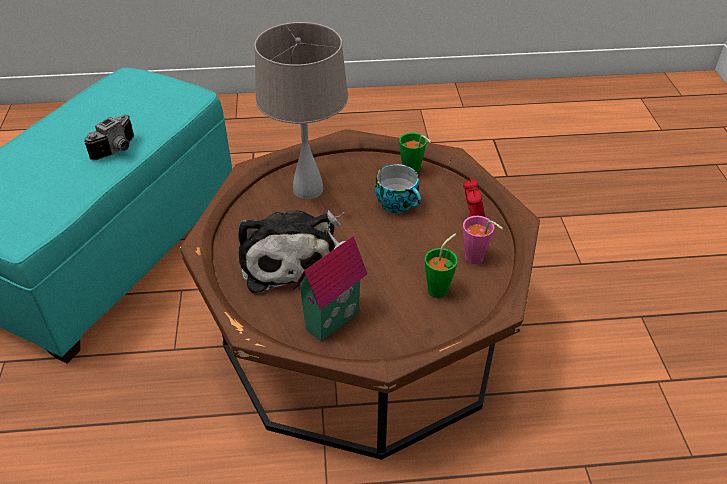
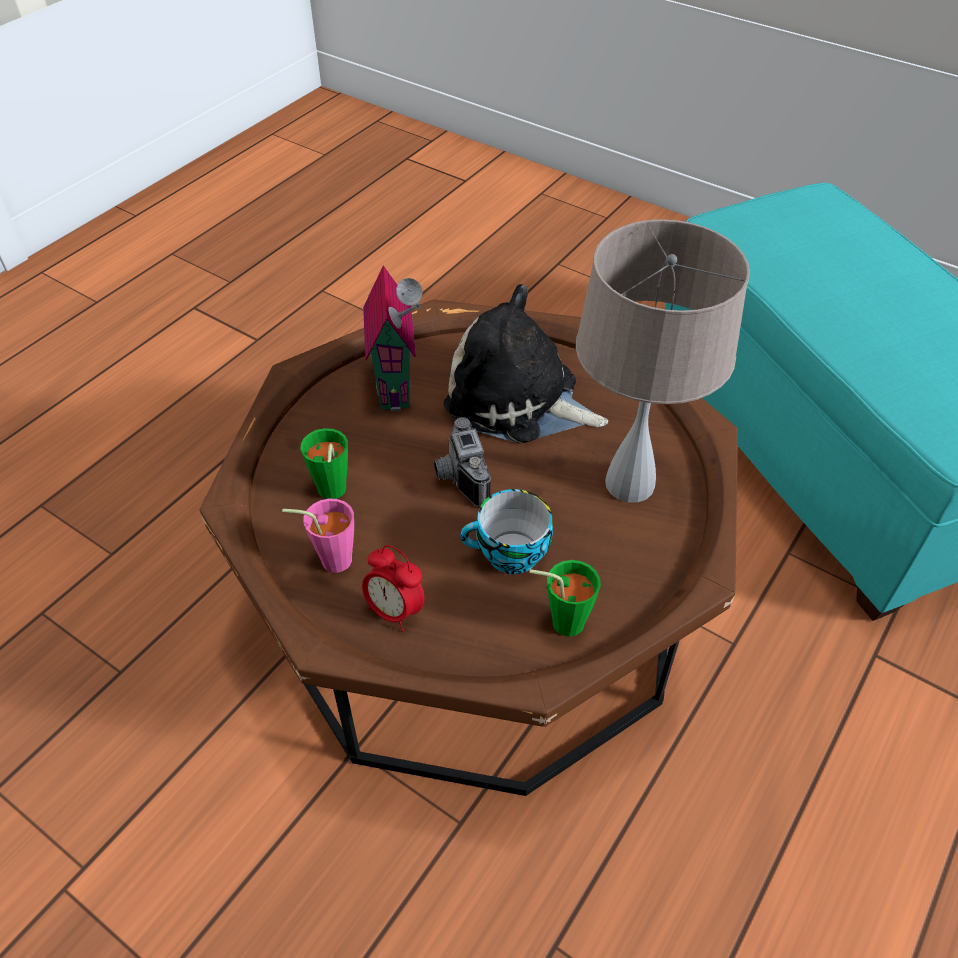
camera: 130 degrees right, 5 degrees up
(118, 150) = (840, 326): camera -> camera (458, 478)

